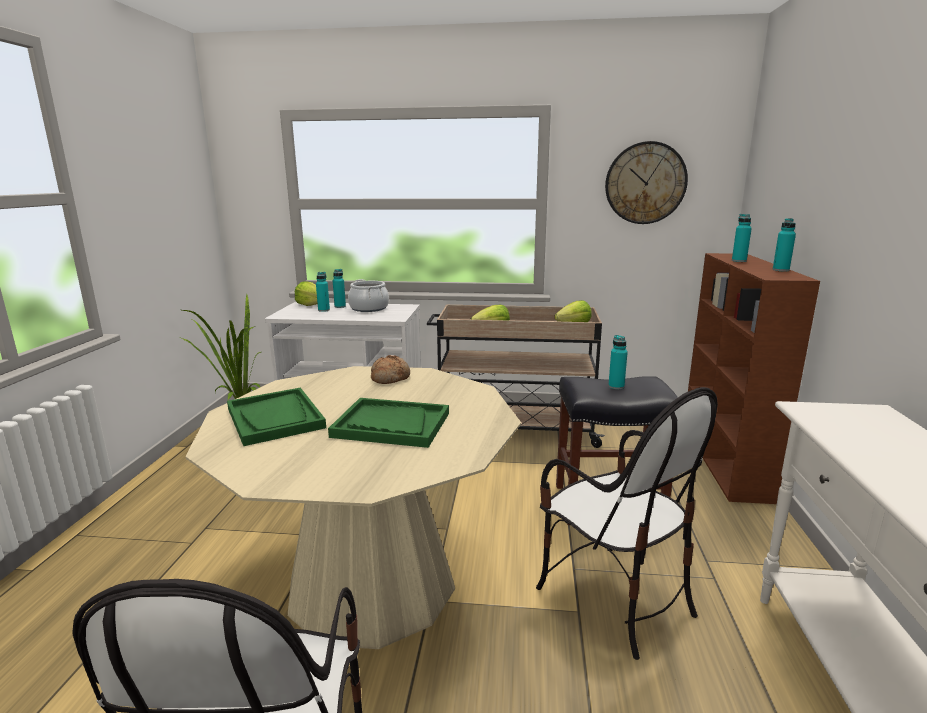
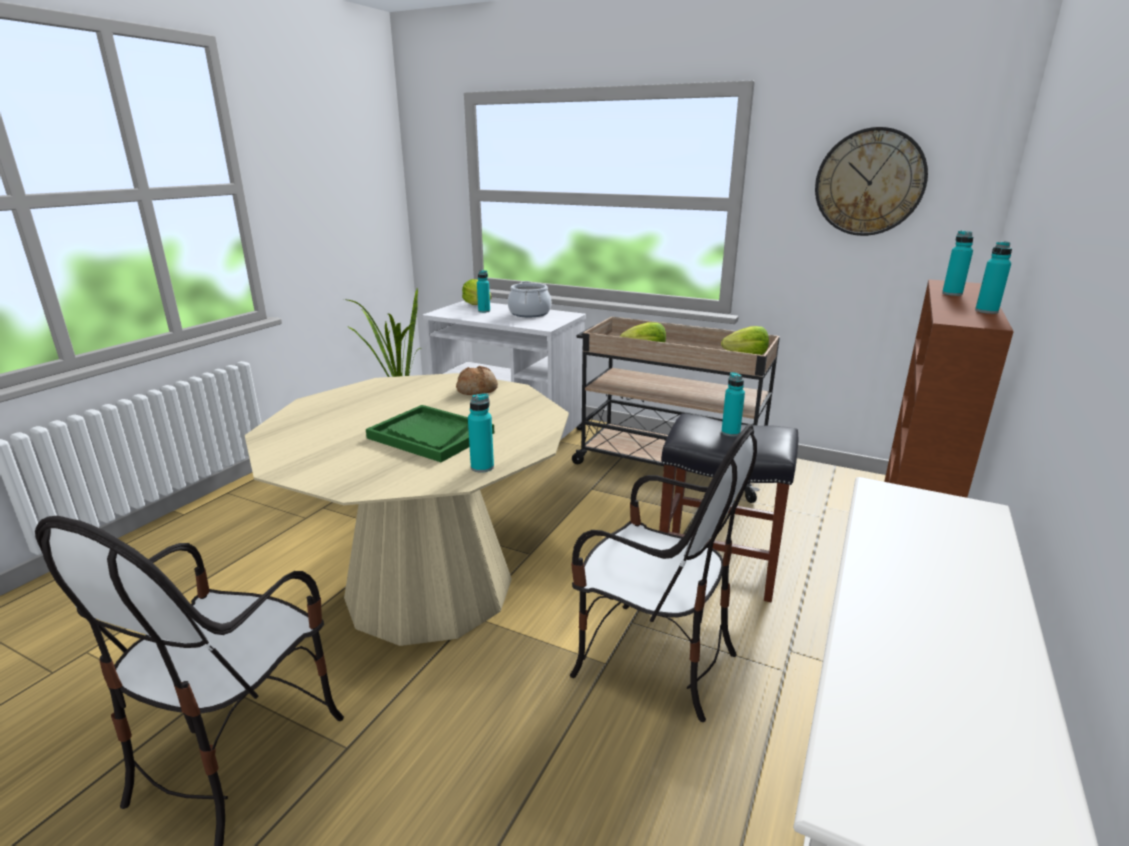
camera: 20 degrees right, 5 degrees up
(275, 418) = (341, 413): green tray -> none
(340, 306) = (503, 308): turquoise bottle -> turquoise bottle (482, 467)
(614, 598) = (653, 661): chair -> chair turned 45 degrees counterclockwise

